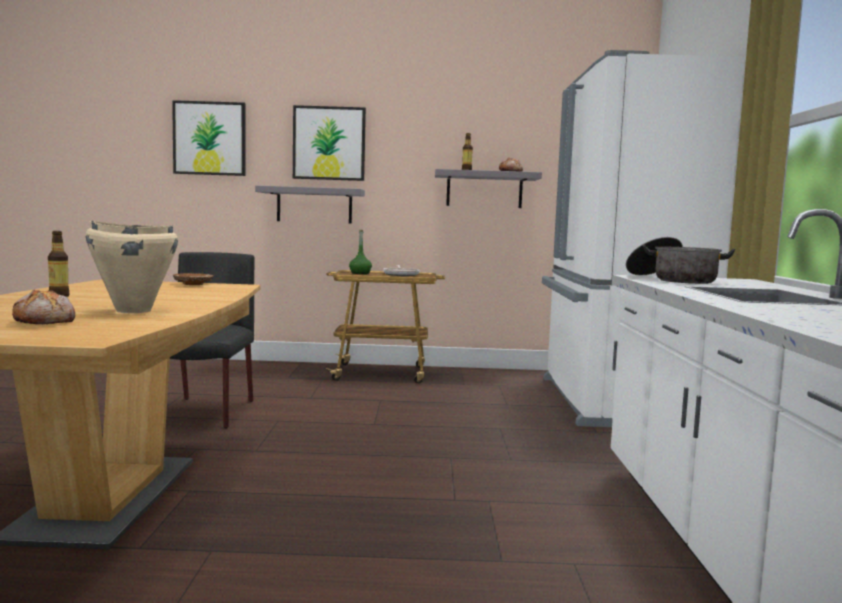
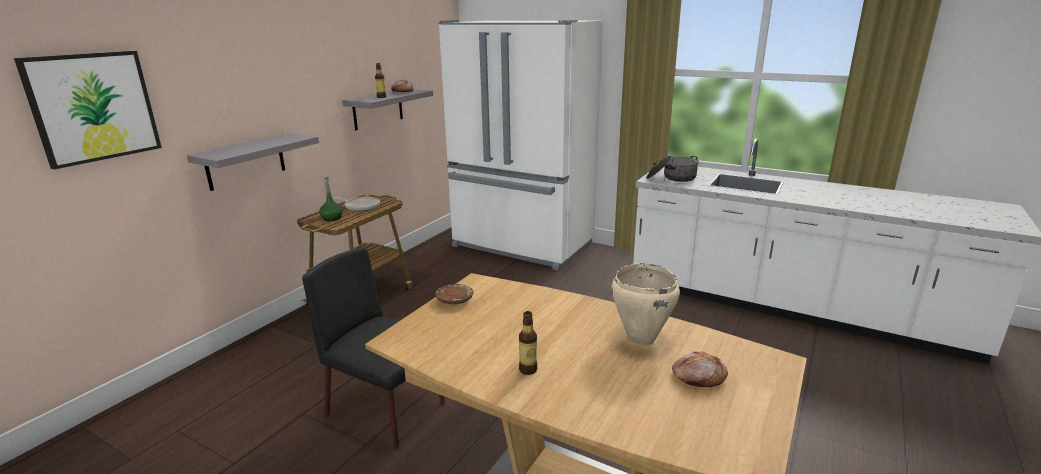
camera: 60 degrees left, 15 degrees up
(329, 143) = (246, 88): picture -> none

